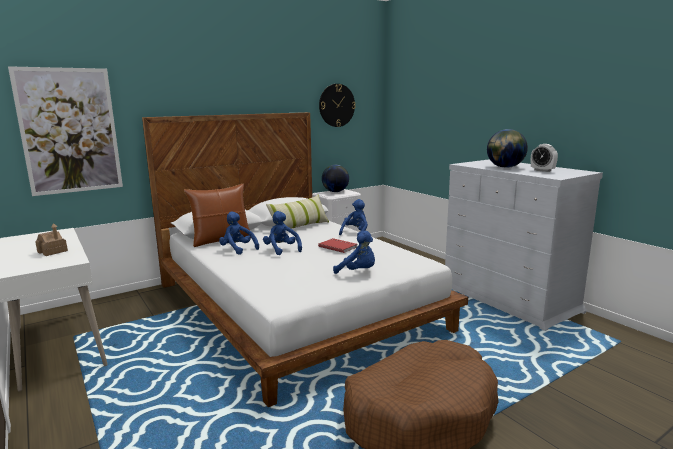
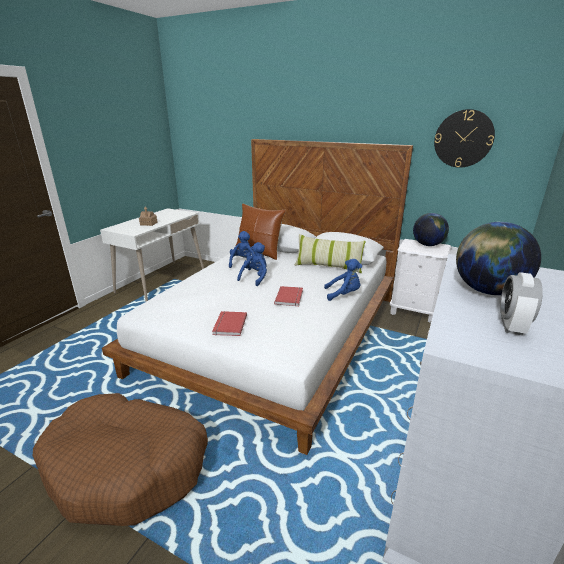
camera: 60 degrees right, 10 degrees up
(69, 131) = (214, 145): picture -> none
(358, 272) = (229, 325): blue plush toy -> red book

